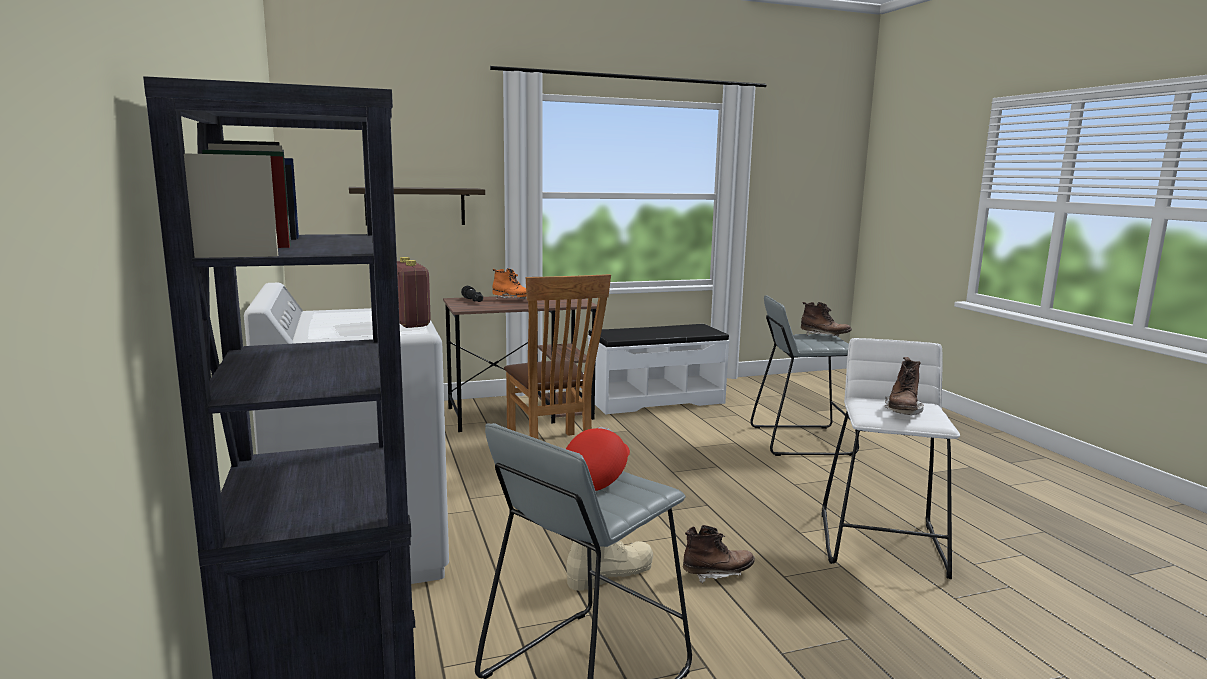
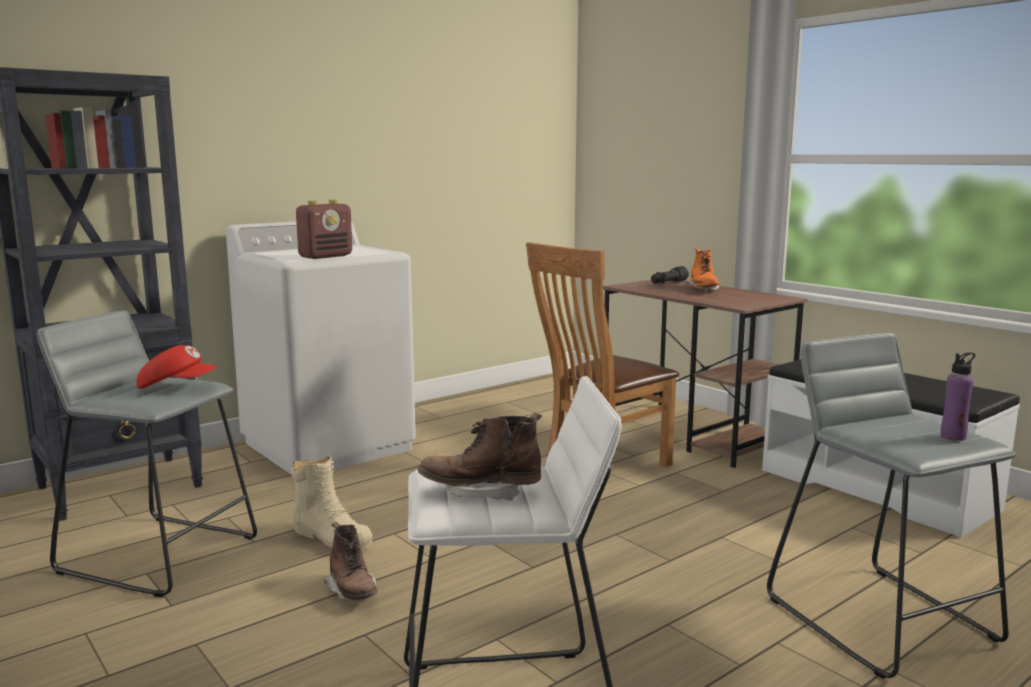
camera: 70 degrees right, 0 degrees up
(415, 206) = (670, 172): shelf -> none
(824, 336) = (953, 436): brown boot -> purple bottle

